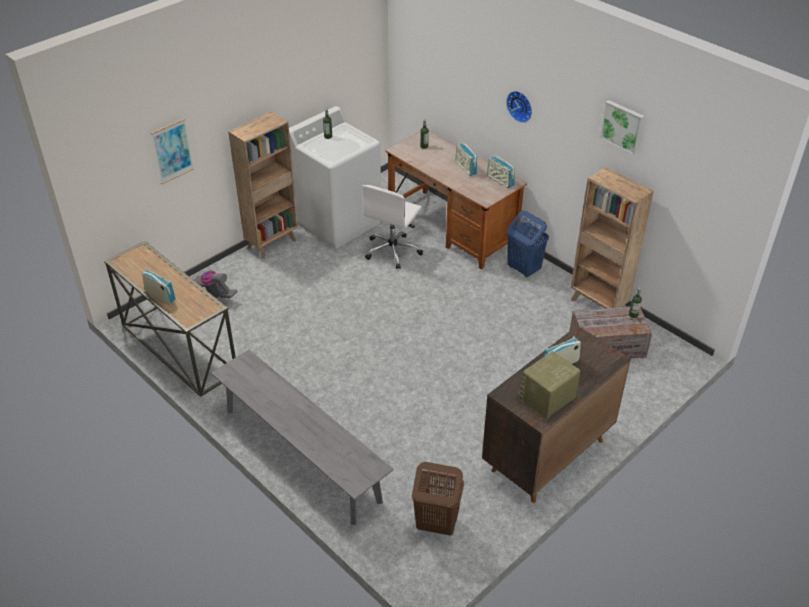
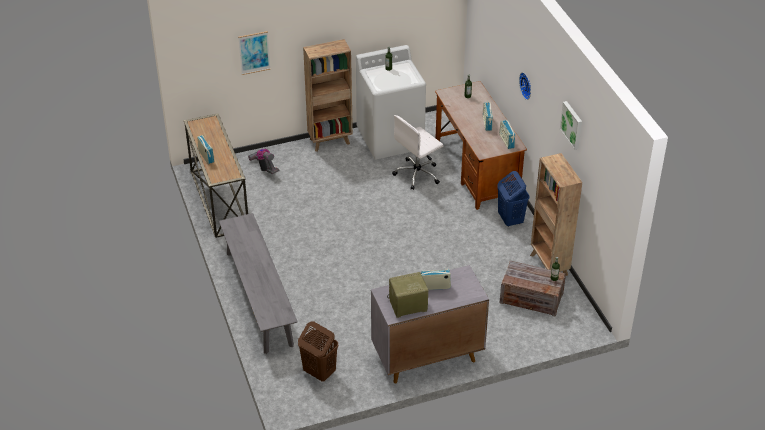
camera: 25 degrees right, 0 degrees up
(547, 456) = (426, 357): brown cabinet -> grey cabinet

